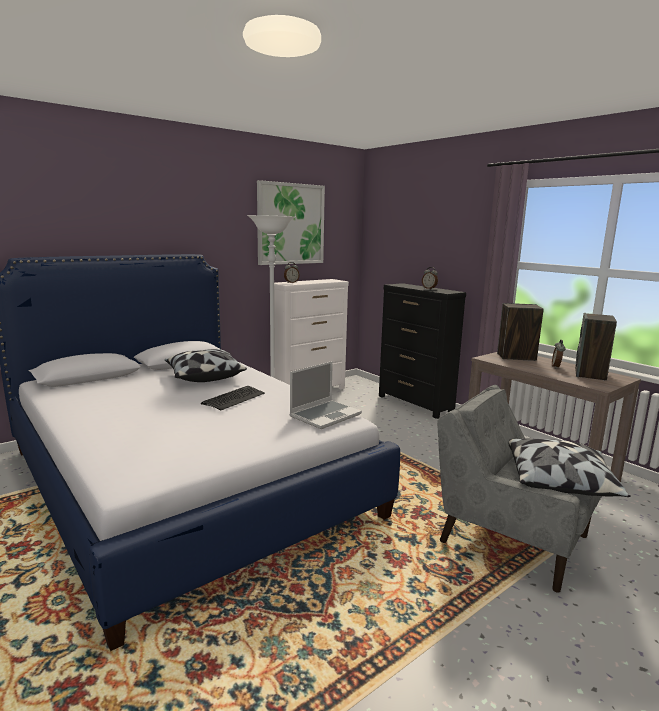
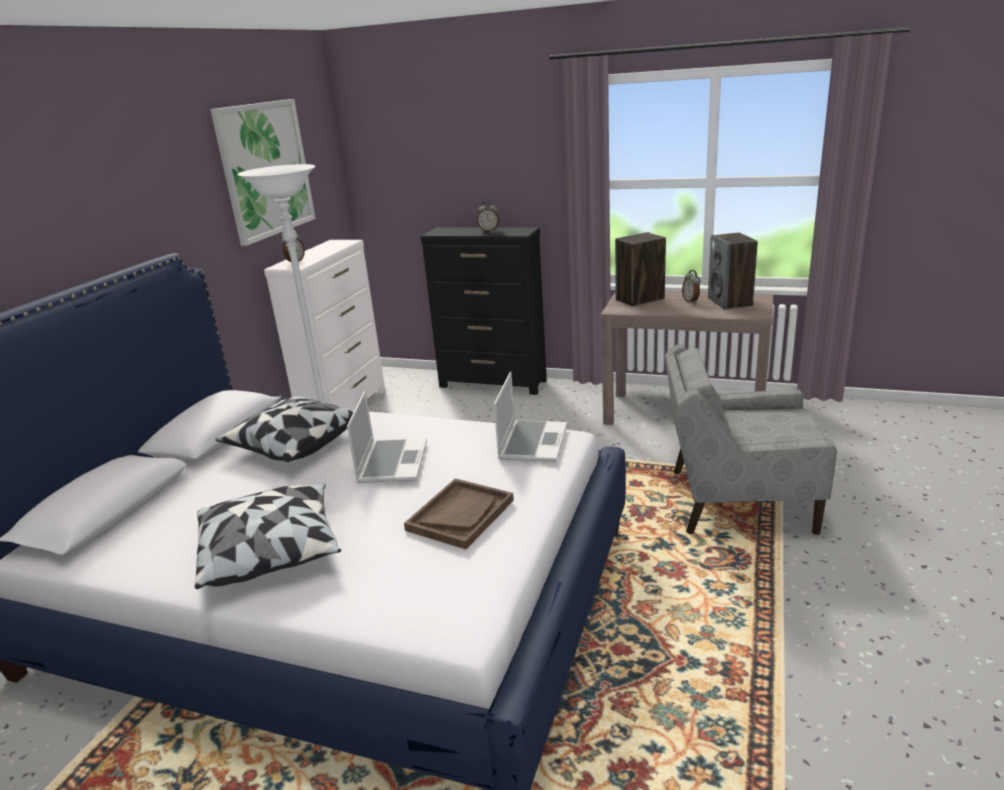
camera: 30 degrees left, 10 degrees up
(221, 434) = (460, 515): none -> brown tray
(234, 399) = (392, 462): keyboard -> laptop
(560, 482) = (787, 429): pillow -> pillow (272, 551)

